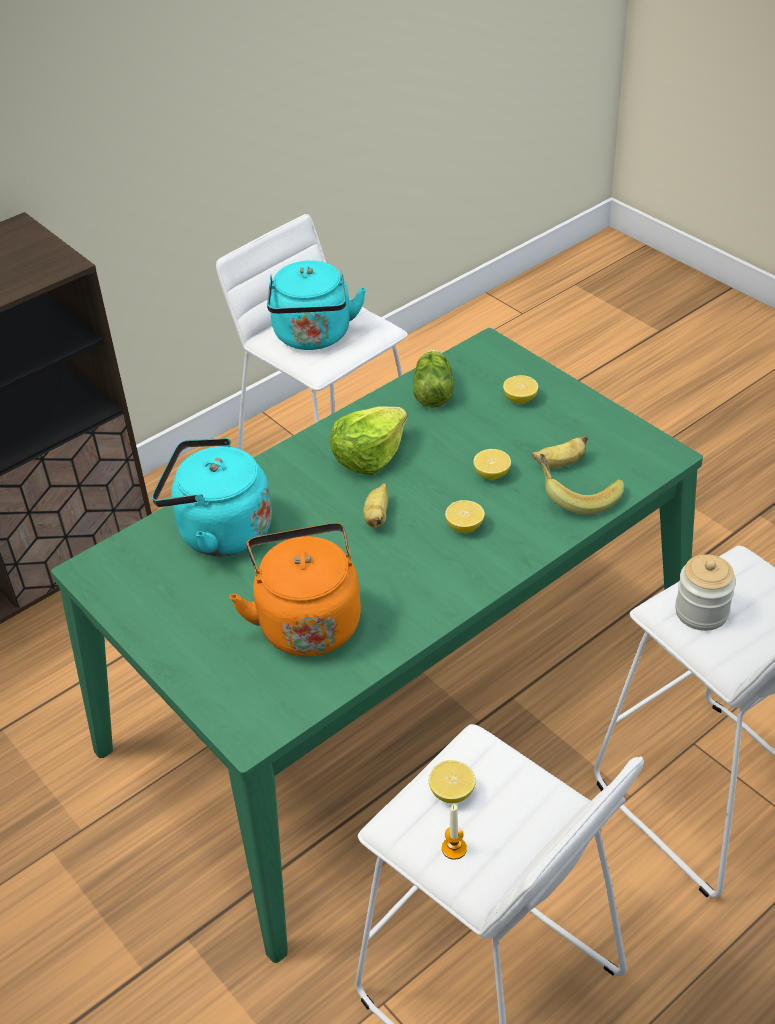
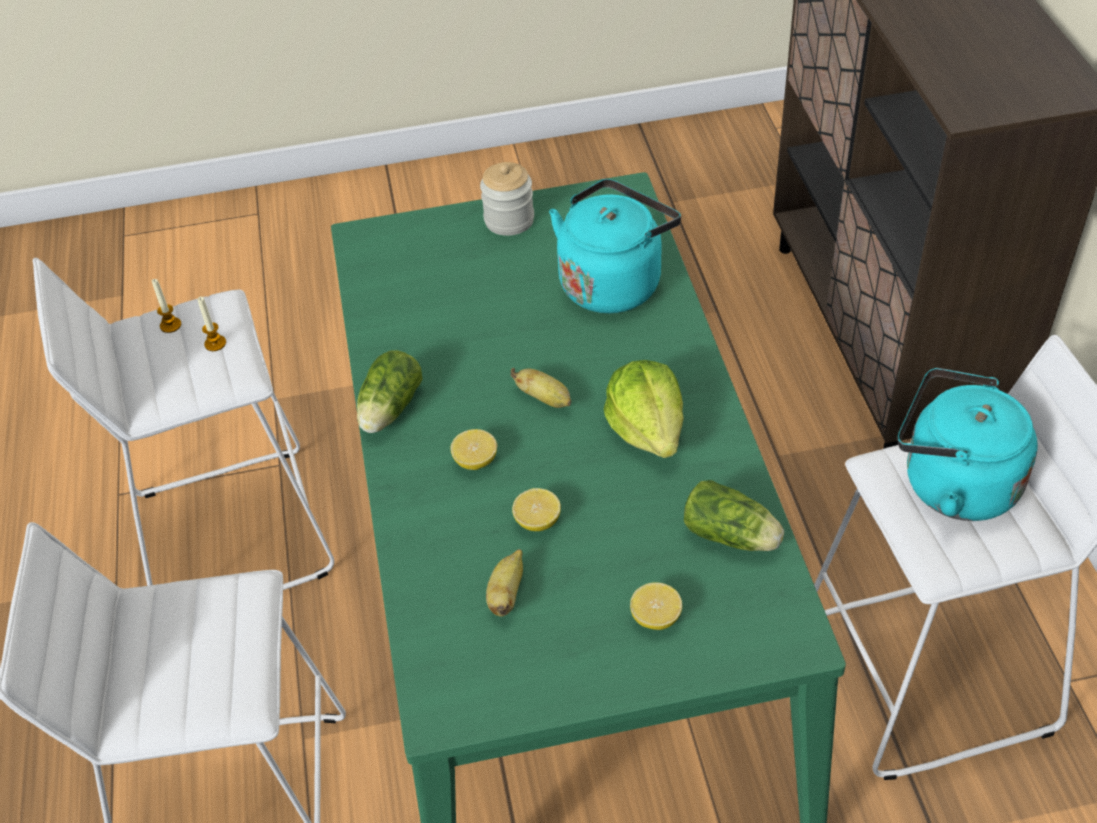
camera: 120 degrees right, 5 degrees up
(307, 621) = (449, 304): orange kettle -> none
(452, 792) = (215, 343): lemon -> candle
(453, 598) = (388, 410): none -> lettuce
(577, 495) = (443, 582): banana -> none
(701, 612) = (216, 618): jar -> jar (509, 220)

